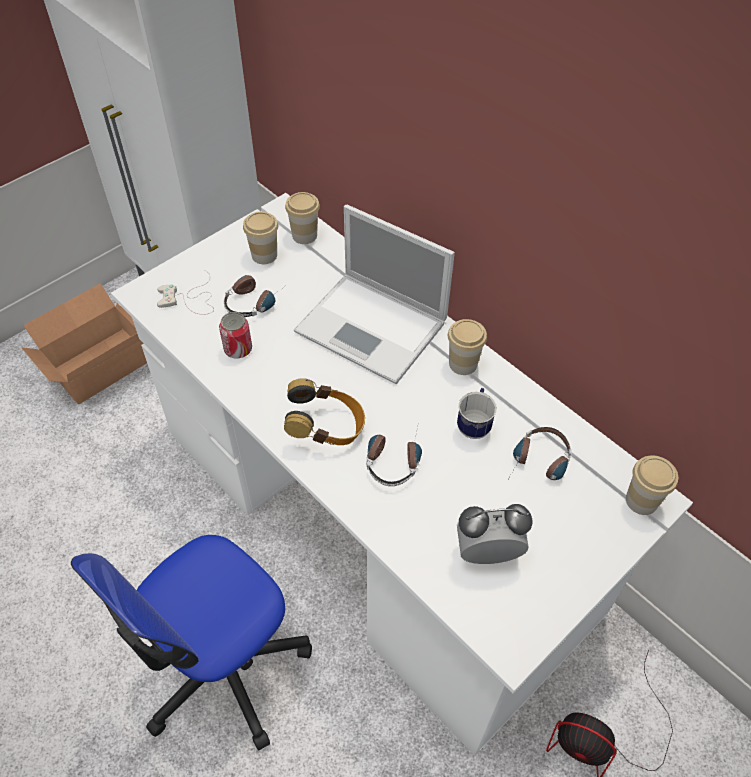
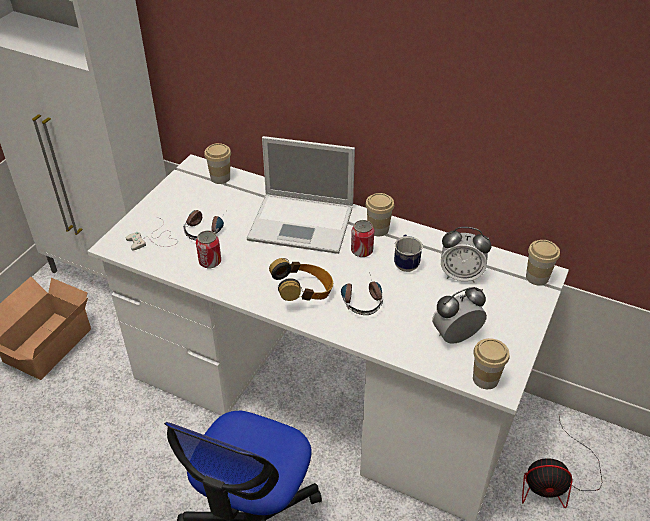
camera: 20 degrees left, 10 degrees down
(264, 255) = (196, 197): cup -> cup (485, 379)
(427, 389) = (362, 251): none -> can
(538, 465) = (461, 275): headphones -> alarm clock

